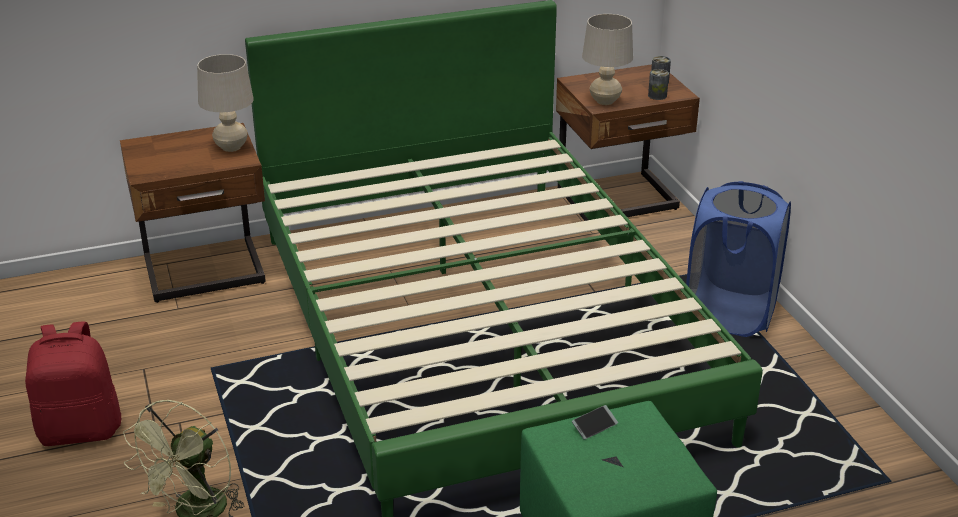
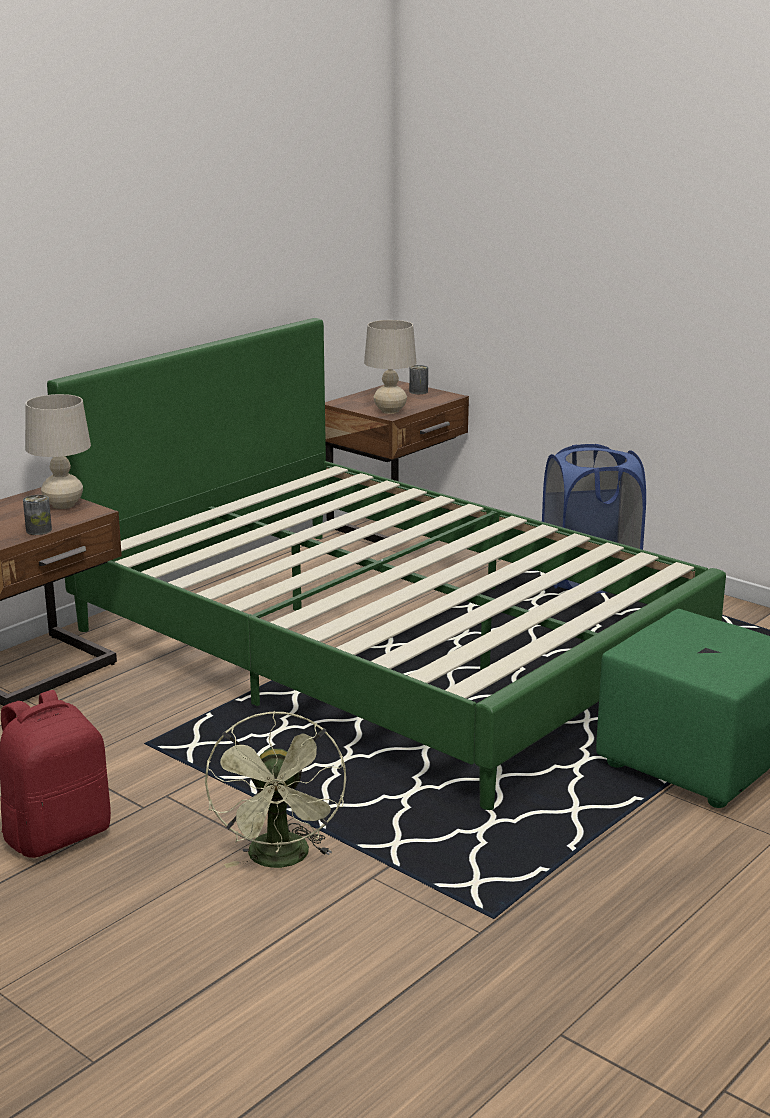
camera: 30 degrees left, 10 degrees down
(594, 426) = (661, 633): phone -> none
(657, 96) = (431, 400): can -> can (39, 530)

